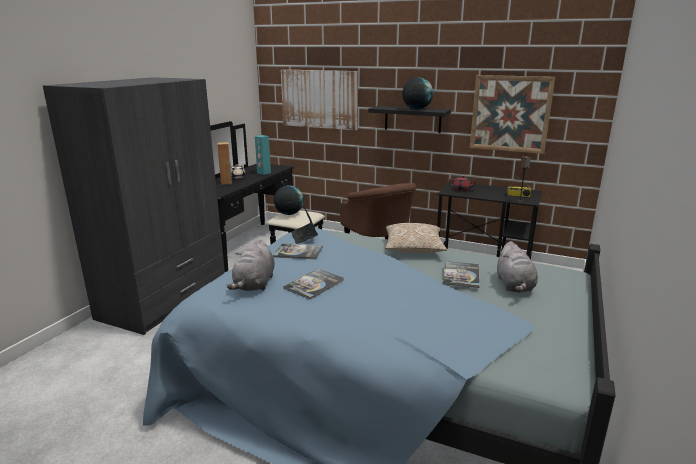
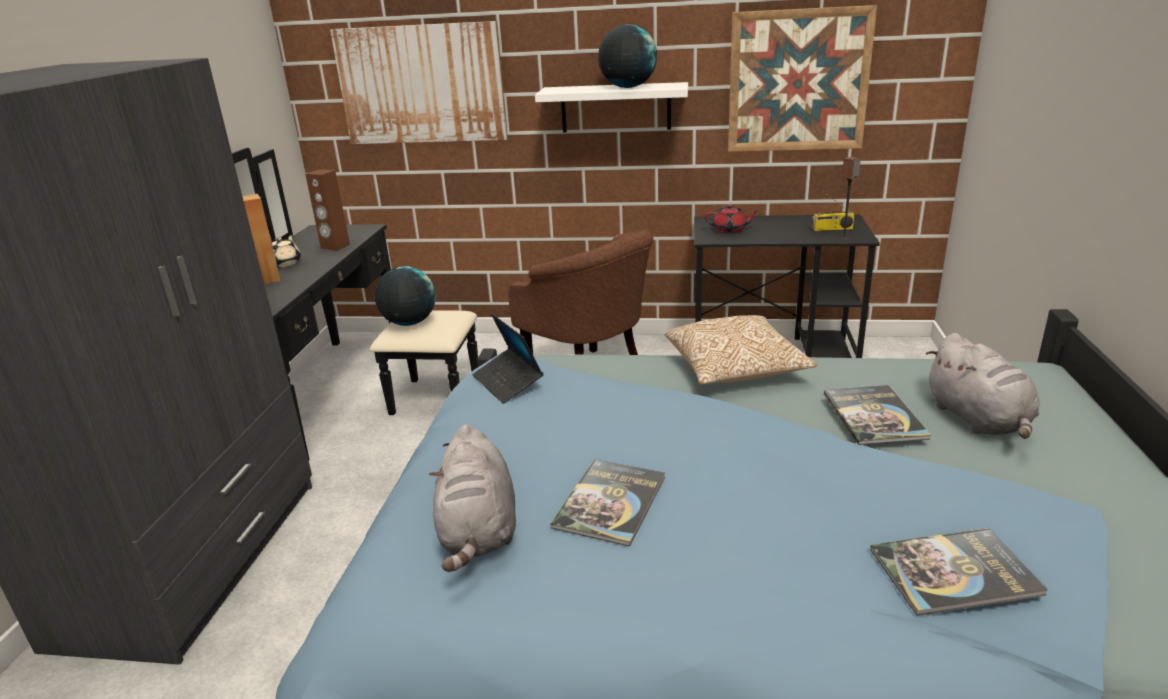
camera: 15 degrees left, 5 degrees up
(263, 173) = (335, 246): turquoise speaker -> brown speaker
(298, 252) = (520, 423): book -> book (954, 572)
(412, 119) = (615, 107): black shelf -> white shelf

